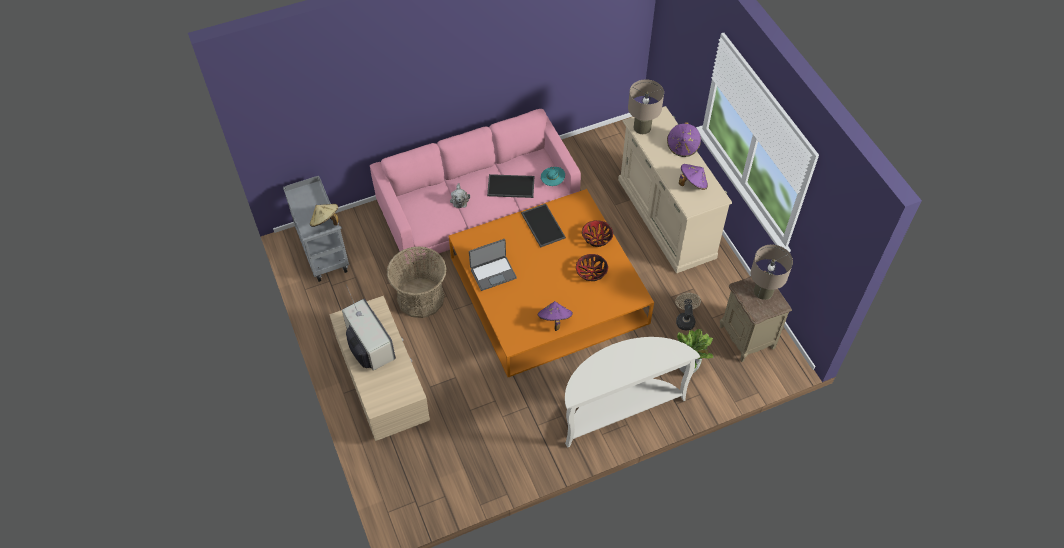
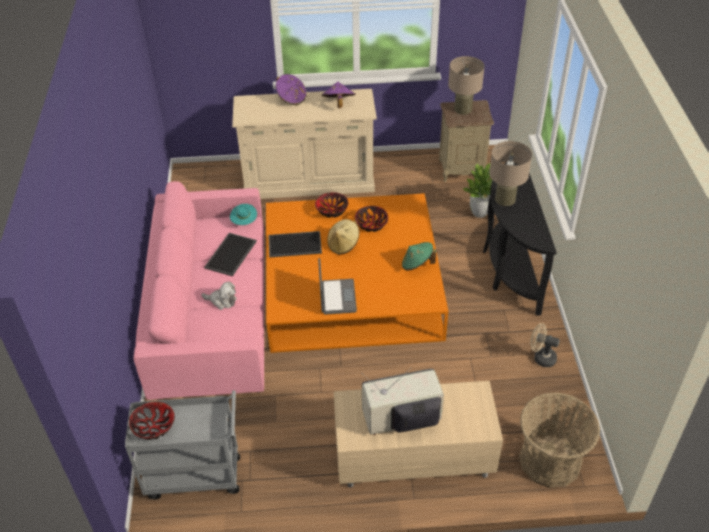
camera: 70 degrees left, 10 degrees down
(308, 197) = (154, 427): none -> bowl
(325, 222) = (206, 415): beige hat -> beige hat (343, 245)
(421, 298) = (312, 392): basket -> basket (550, 460)
(554, 320) = (417, 264): purple hat -> green hat
(619, 409) = (508, 268): white console table -> black console table
(642, 127) = (251, 116): beige table lamp -> beige table lamp (505, 199)
(685, 319) = (427, 200): beige fan -> beige fan (541, 357)

